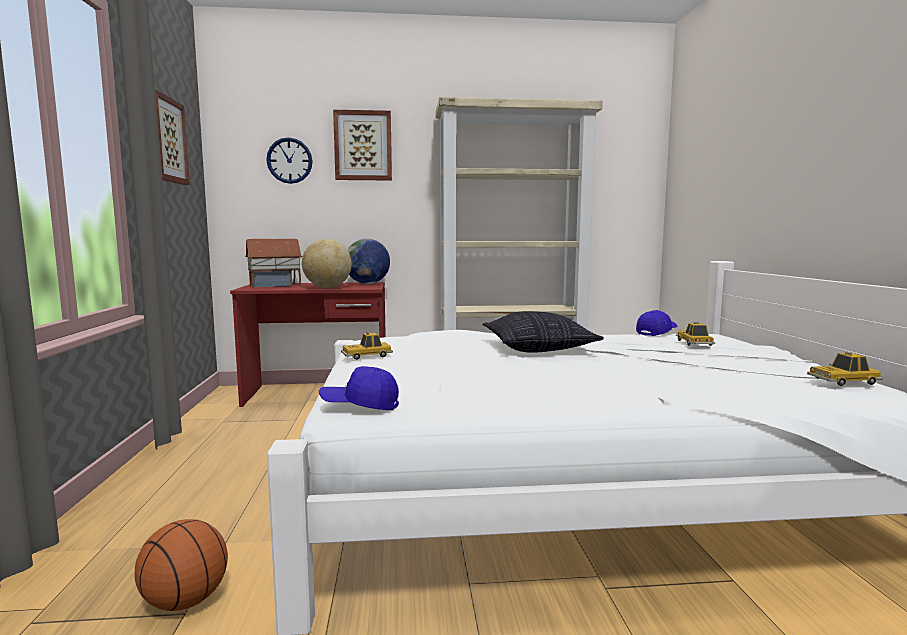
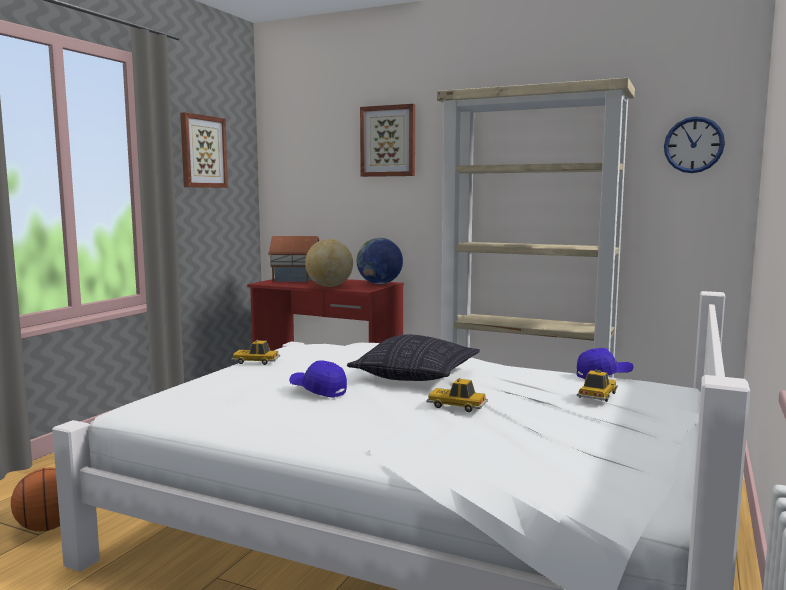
camera: 30 degrees right, 0 degrees up
(289, 160) = (324, 159): wall clock -> wall clock (693, 145)
(360, 405) = (151, 405): blue cap -> blue cap (318, 390)
(843, 381) = (621, 471): toy car -> toy car (457, 406)

